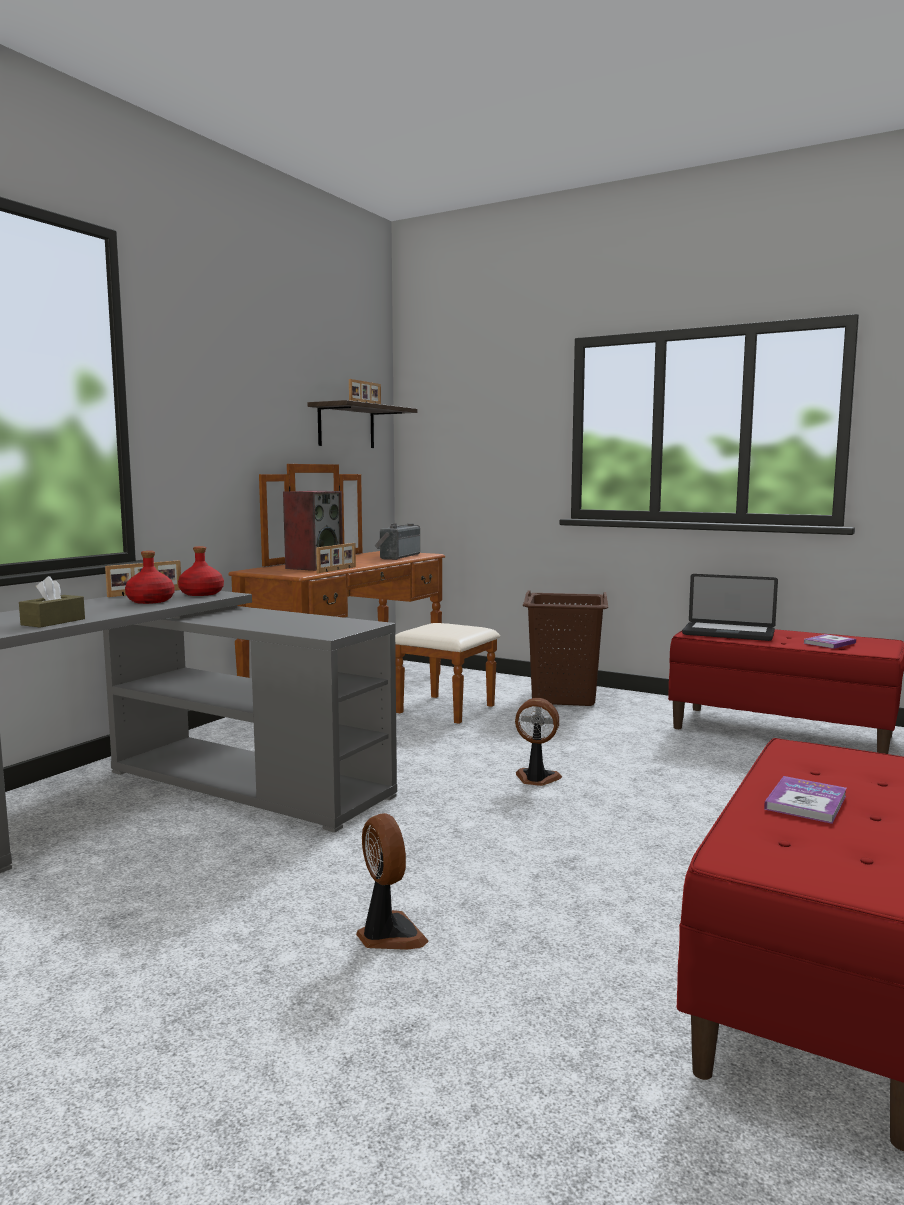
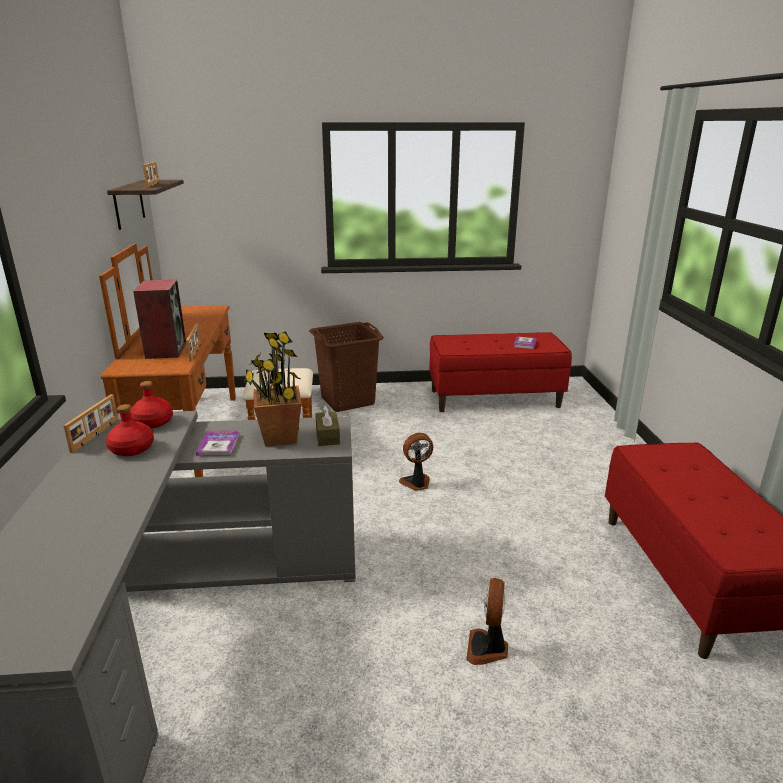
camera: 35 degrees left, 15 degrees up
(53, 622) = (117, 516): brown tissue box -> brown tissue box (327, 436)
(294, 623) = (280, 438): none -> potted plant
(388, 935) = (488, 648): fan -> fan turned 105 degrees counterclockwise
(397, 556) = (200, 316): radio -> none
(728, 633) = (465, 345): laptop -> none
(806, 802) = (696, 497): book -> book (218, 445)

